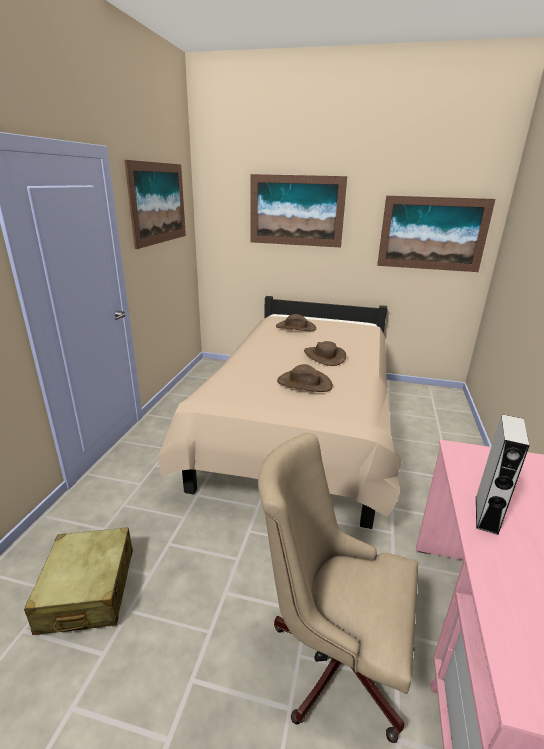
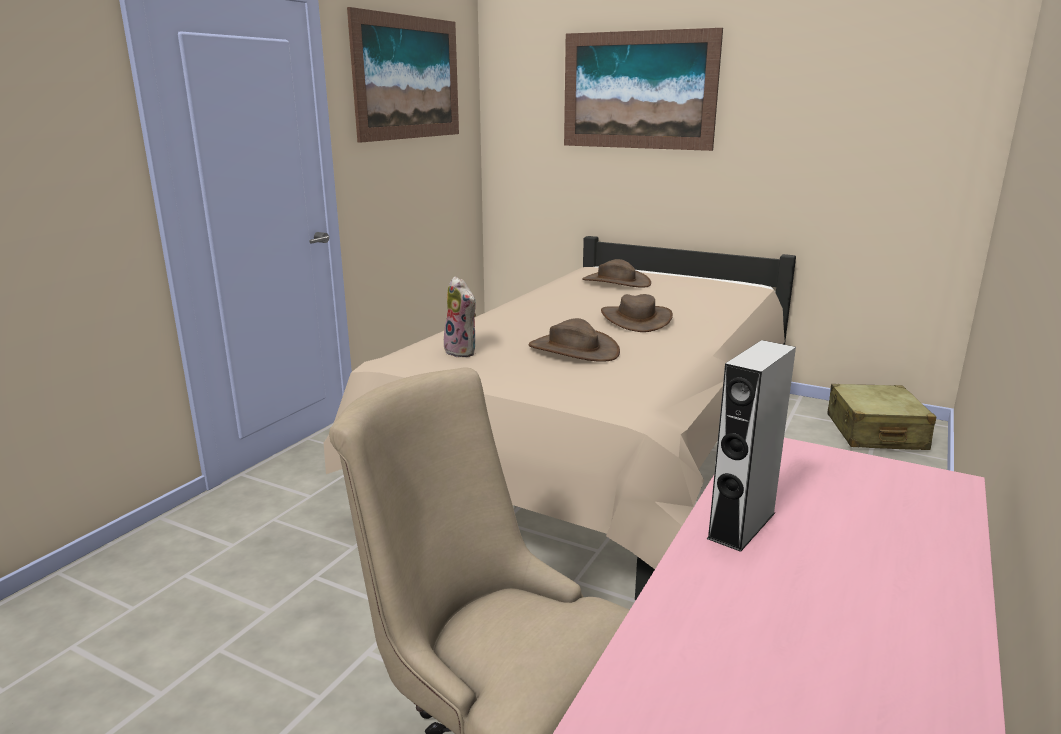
camera: 15 degrees right, 5 degrees down
(88, 590) = (176, 615): beige suitcase -> beige suitcase (875, 432)
(240, 391) = (463, 351): none -> plush toy
(432, 234) = (878, 122): picture -> none

